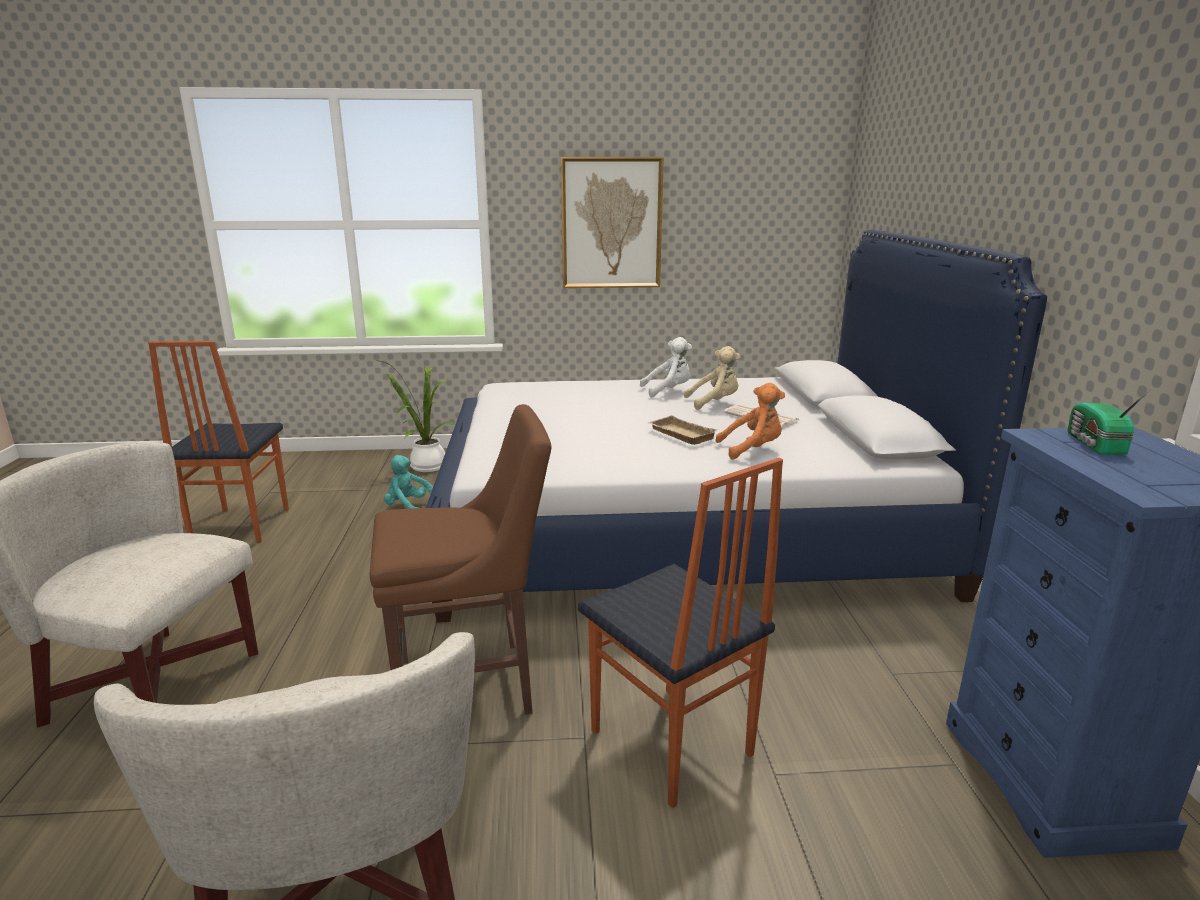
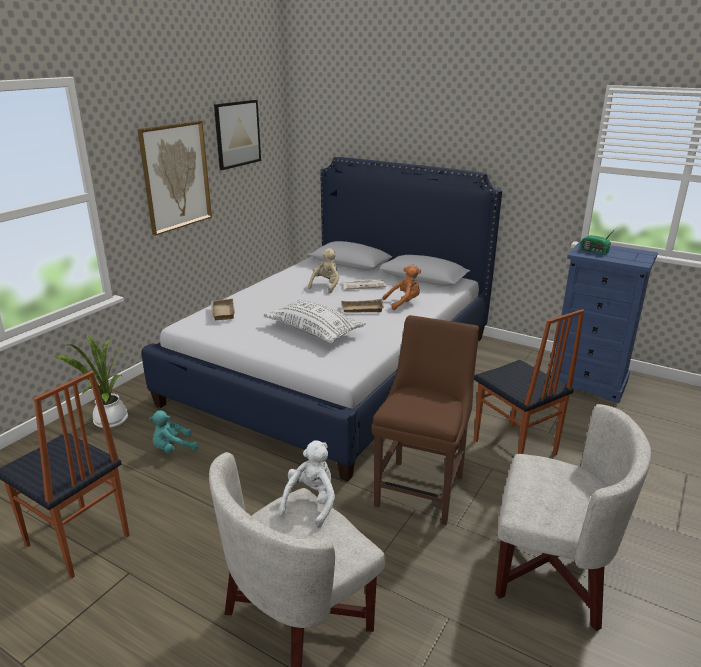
camera: 55 degrees left, 5 degrees up
(550, 386) = (222, 312): none -> beige tray
(575, 431) = (314, 331): none -> white pillow
(668, 391) = (287, 288): white plush toy -> white plush toy (311, 502)
(670, 745) = (514, 448): chair -> chair turned 60 degrees clockwise
(733, 184) = (237, 134): none -> picture
(752, 449) = (404, 303): orange plush toy -> orange plush toy turned 45 degrees clockwise

